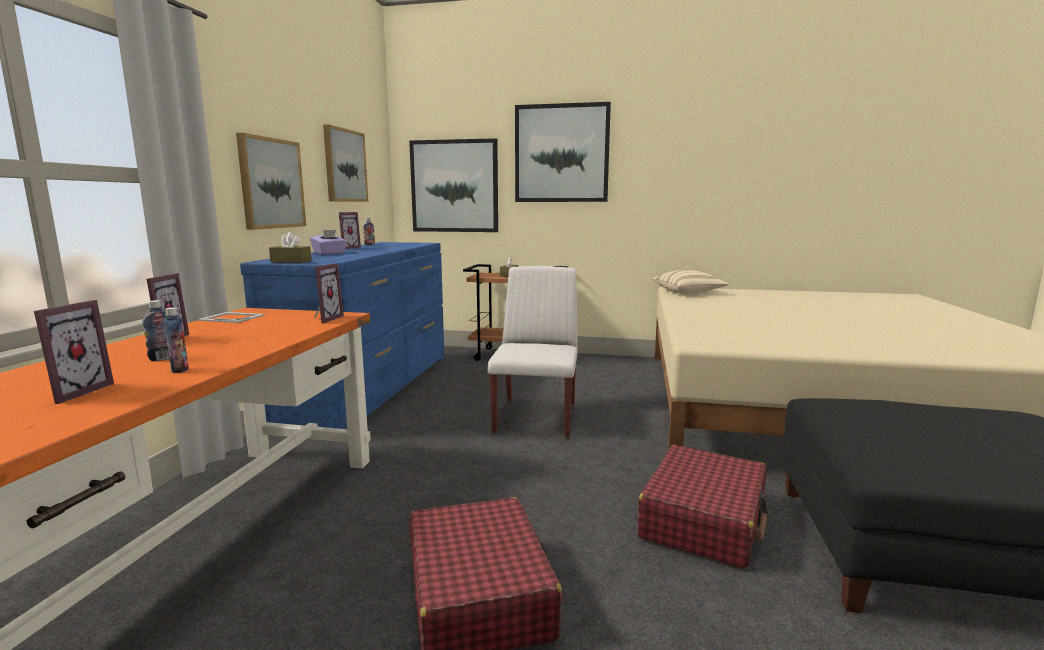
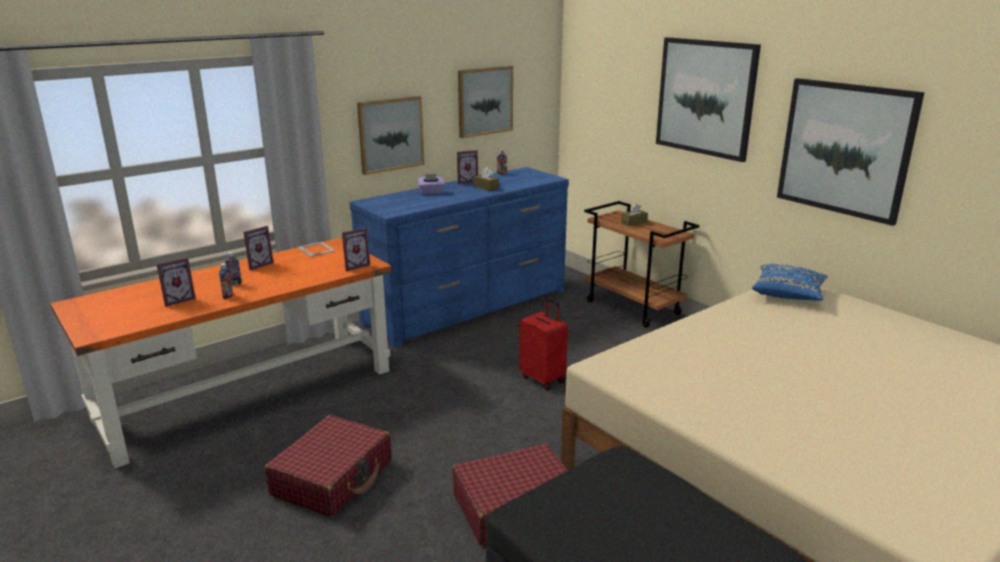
camera: 40 degrees right, 10 degrees up
(291, 261) = (377, 206): brown tissue box -> brown tissue box (486, 187)
(454, 186) = (608, 116): picture -> picture (845, 149)
(536, 417) = (543, 379): white chair -> red suitcase
(688, 292) = (788, 295): beige pillow -> blue pillow

